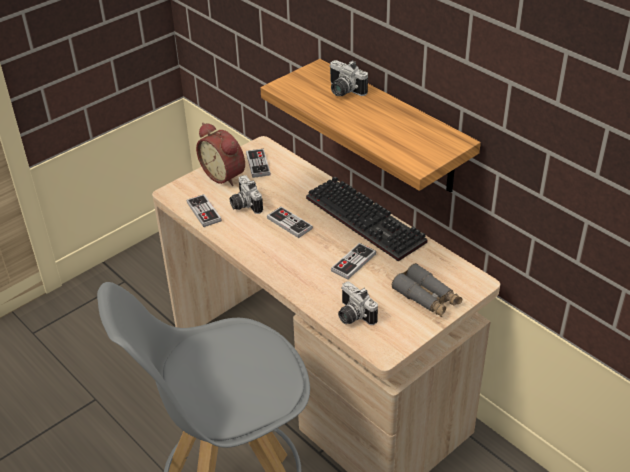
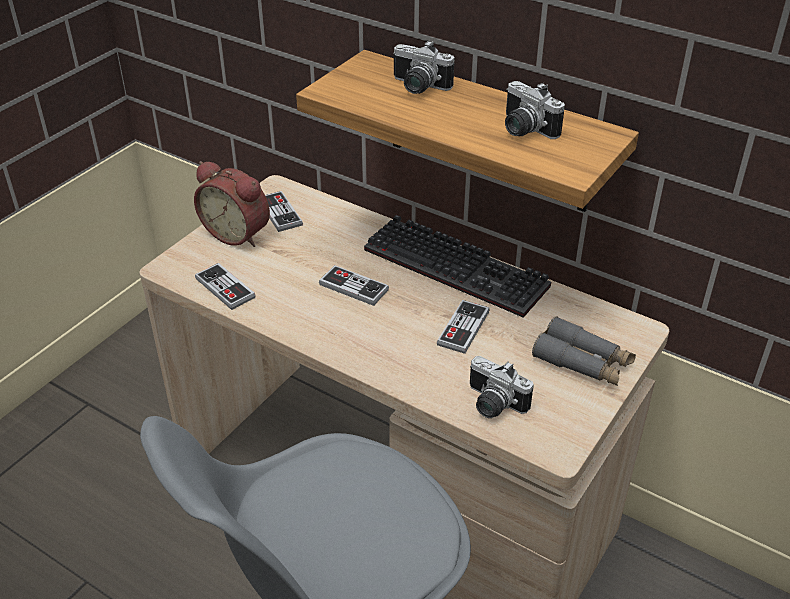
camera: 15 degrees left, 0 degrees up
(244, 205) = (279, 270): camera -> camera (523, 129)

